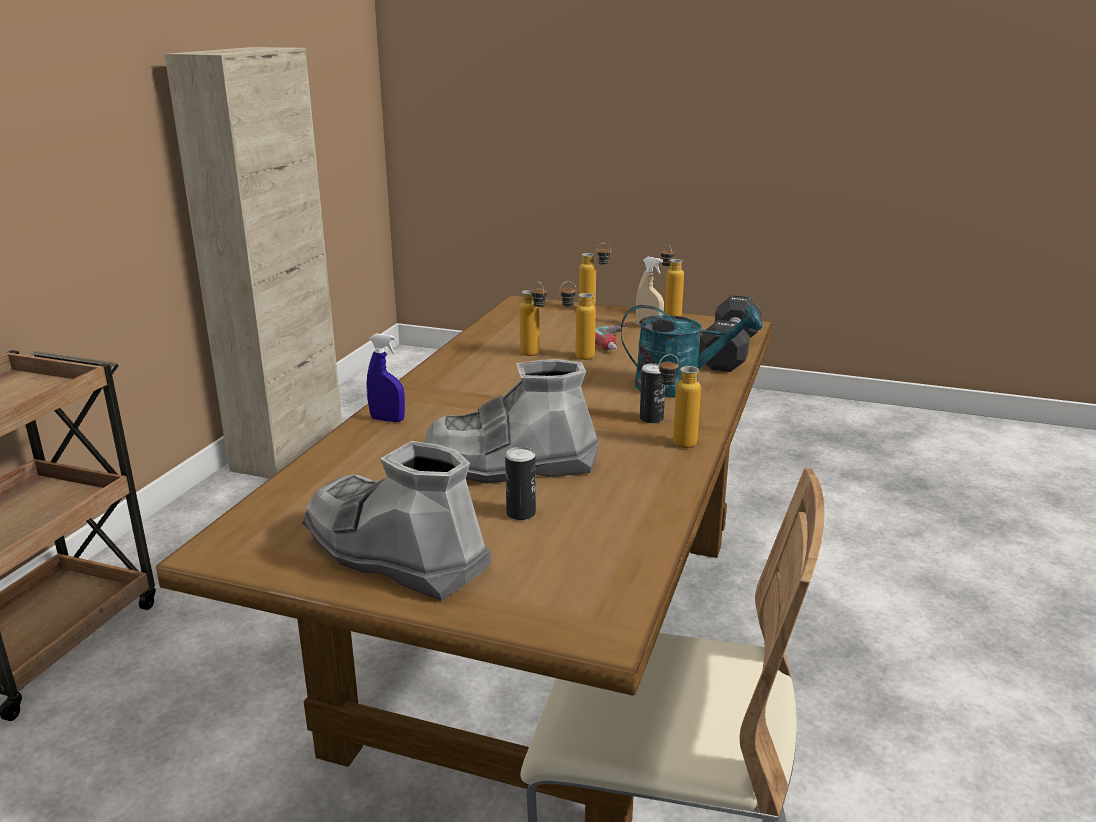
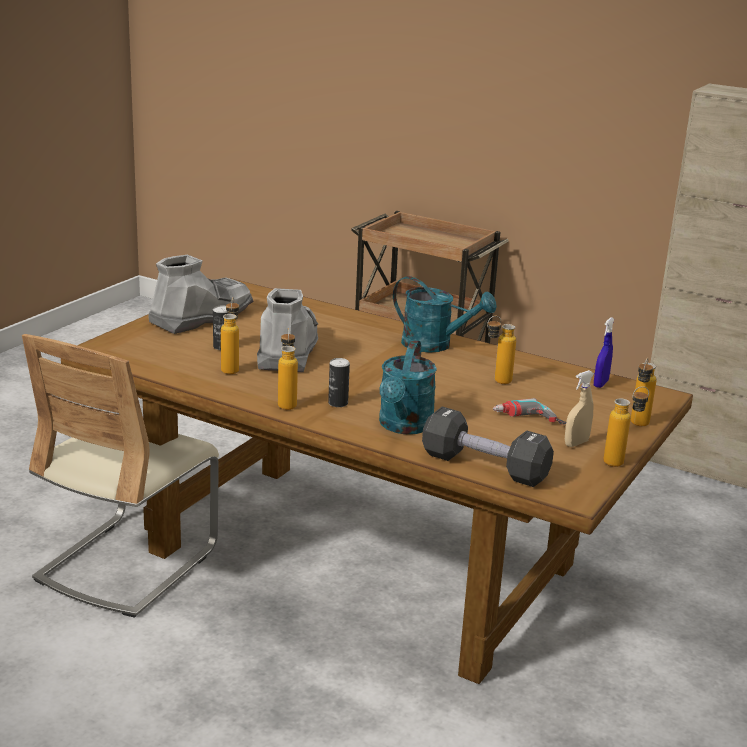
camera: 100 degrees right, 0 degrees up
(387, 420) = (377, 326): blue spray bottle -> blue spray bottle (600, 384)
(442, 385) = (435, 345): none -> turquoise watering can
(576, 357) = (488, 397): bottle -> bottle (231, 368)

